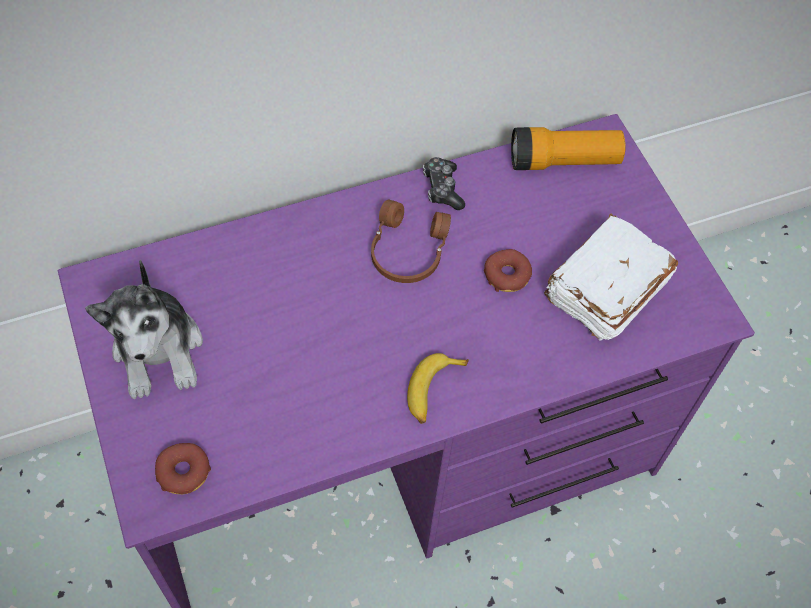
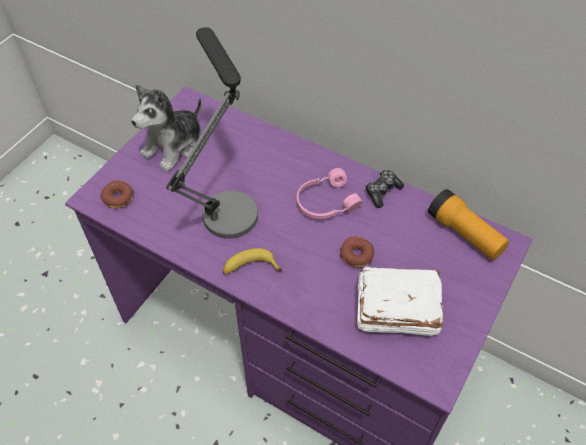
camera: 55 degrees right, 5 degrees down
(312, 351) = (227, 202): none -> table lamp
(406, 251) = (325, 202): brown headphones -> pink headphones

